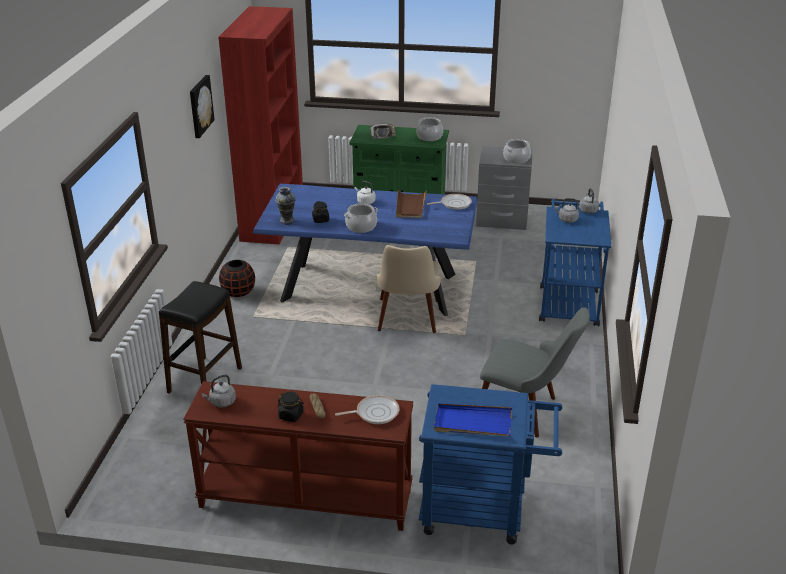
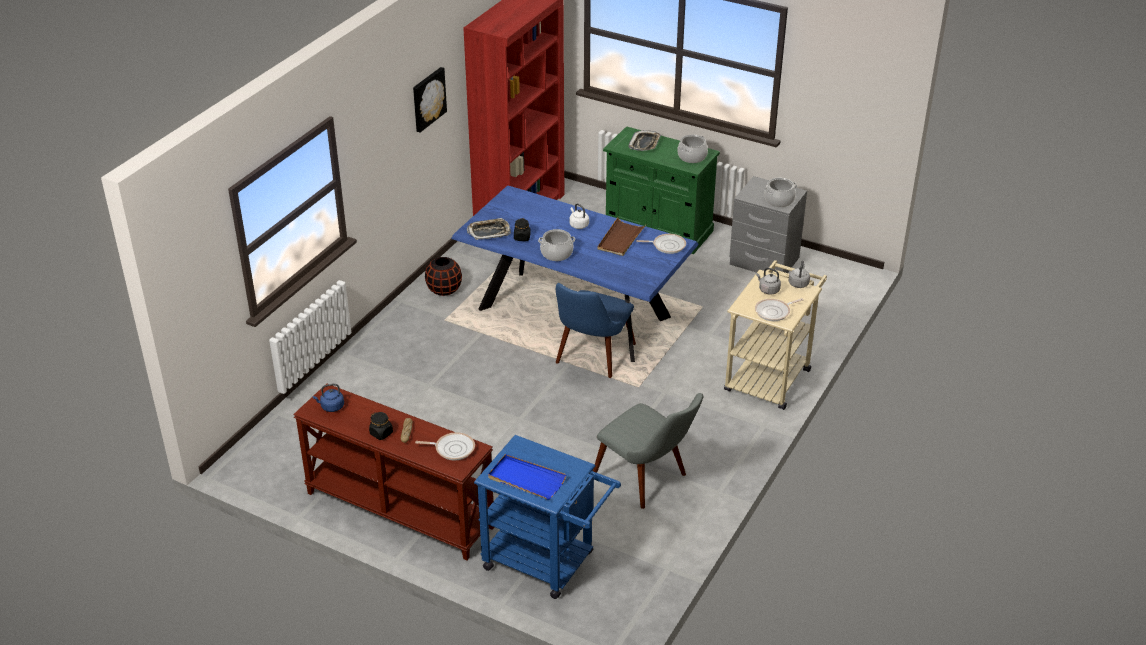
camera: 20 degrees right, 5 degrees up
(205, 380) = (369, 376): black stool -> none
(221, 402) = (331, 407): grey kettle -> blue kettle
(287, 221) = (489, 232): vase -> tray
(408, 321) = (591, 359): beige chair -> blue chair
(568, 302) = (770, 375): blue cart -> beige cart
(585, 235) = (774, 312): none -> frying pan

